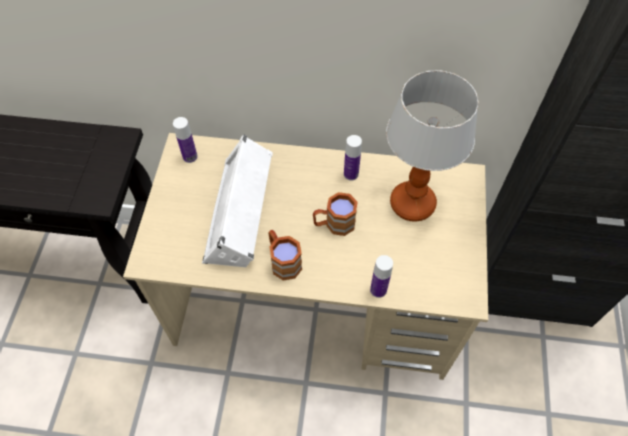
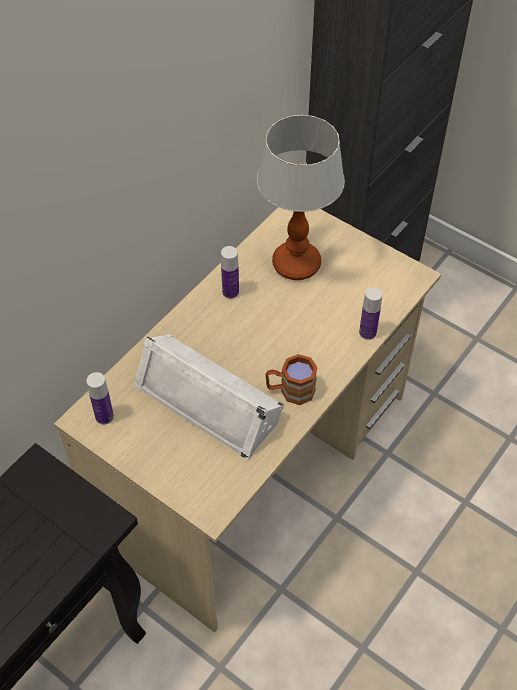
camera: 60 degrees left, 5 degrees down
(334, 224) = (277, 332): brown mug -> none

